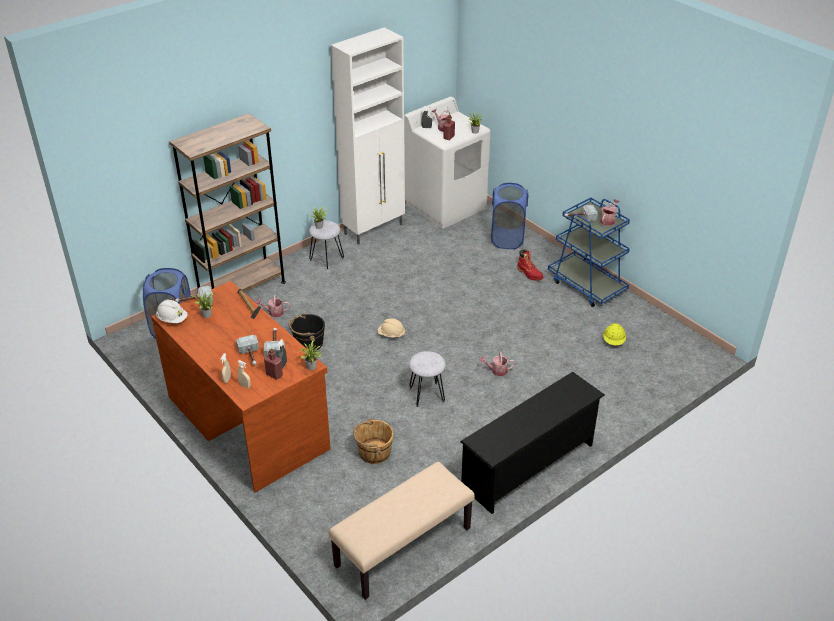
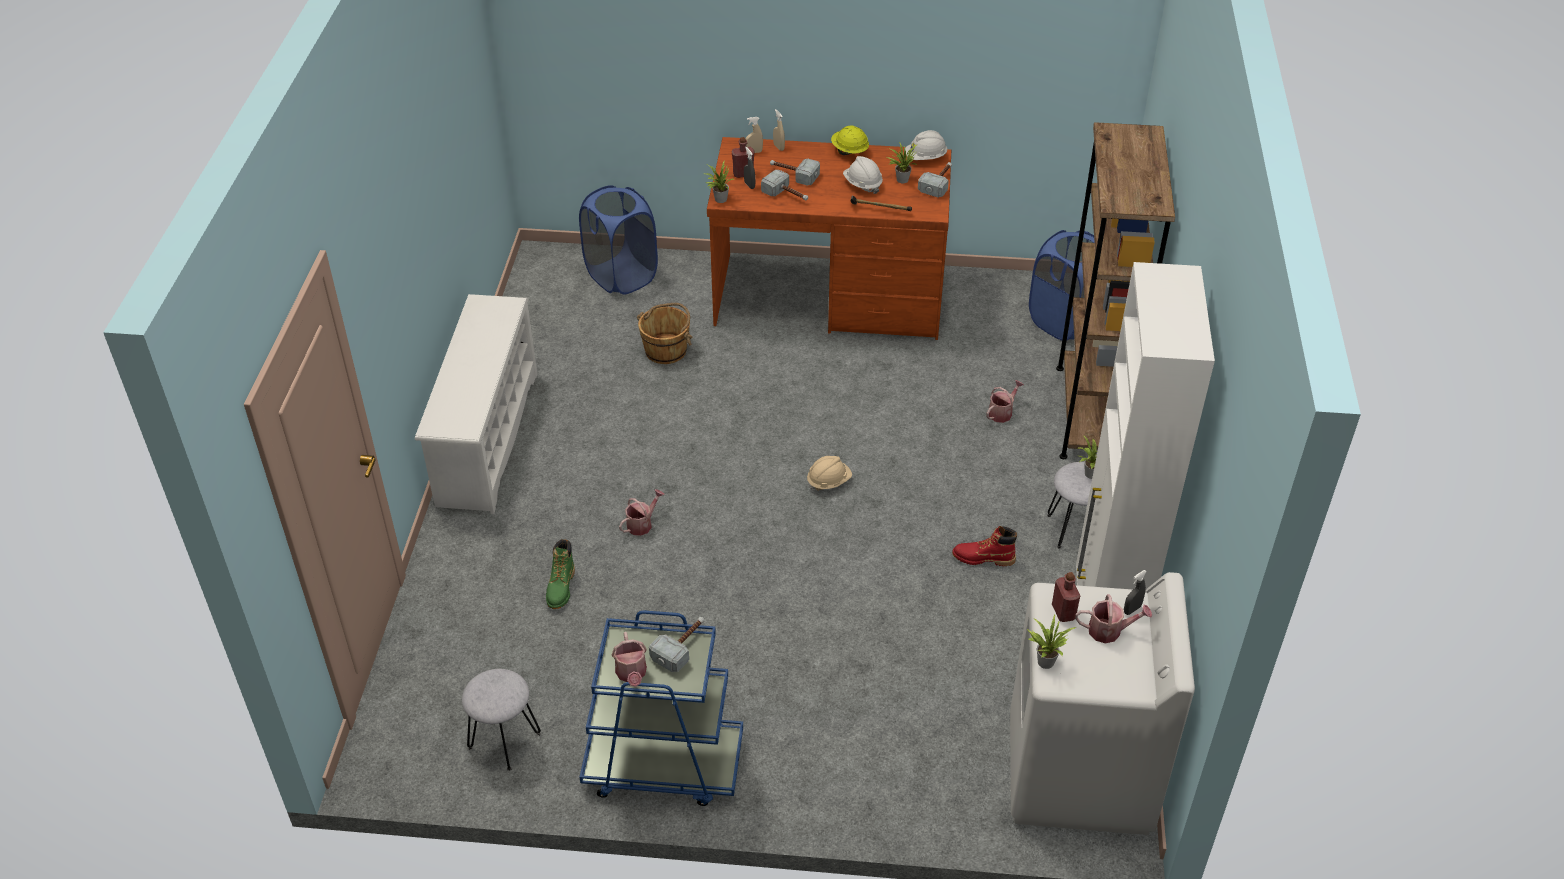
camera: 135 degrees right, 5 degrees up
(229, 326) = (862, 184): none -> white hard hat
(308, 343) = (903, 406): black bucket -> none
(403, 548) = (536, 298): beige bench -> none
(426, 394) = (690, 440): grey stool -> grey stool (505, 741)
(507, 239) = (890, 774): blue laundry basket -> blue laundry basket (621, 276)
(529, 274) = (773, 721): red boot -> red boot (983, 558)
(529, 467) = (486, 438): black shoe rack -> white shoe rack
(564, 367) = (561, 588): none -> green boot
(613, 341) = (529, 680): yellow hard hat -> yellow hard hat (849, 151)

